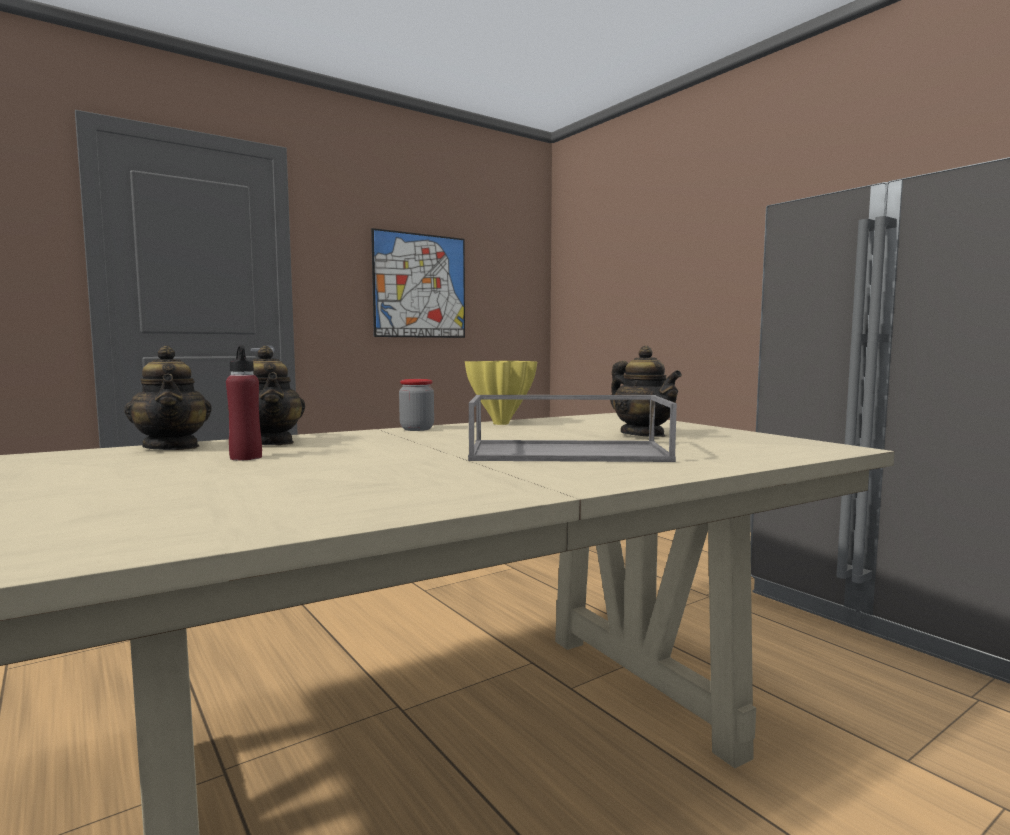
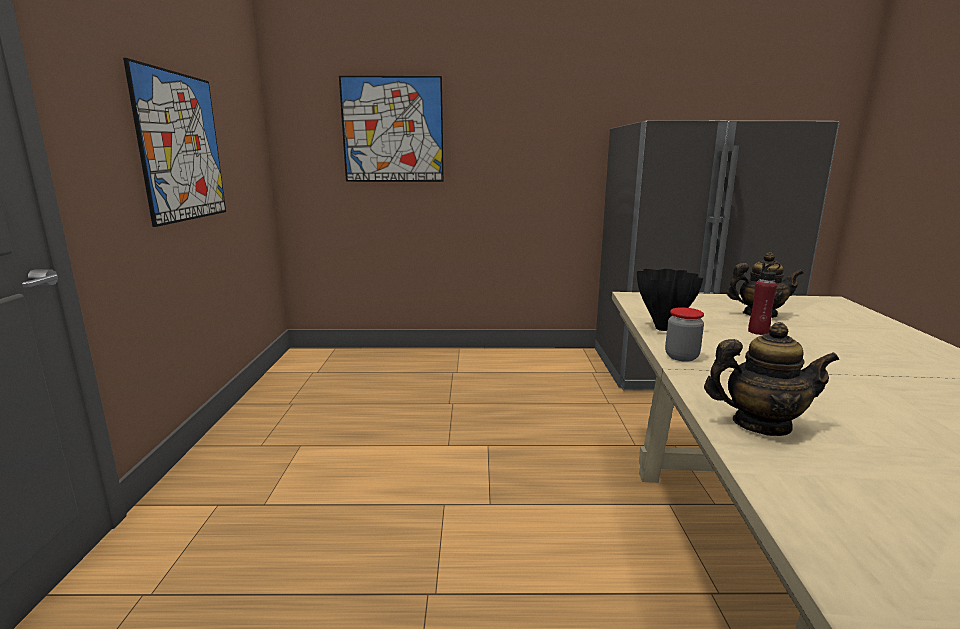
camera: 55 degrees left, 10 degrees up
(172, 447) = (785, 479): teapot -> none
(246, 457) = (874, 448): red bottle -> red bottle (758, 332)
(502, 423) = (663, 328): yellow vase -> black vase
(569, 452) = (843, 345): grey tray -> none
(633, 264) = (392, 130): none -> picture

